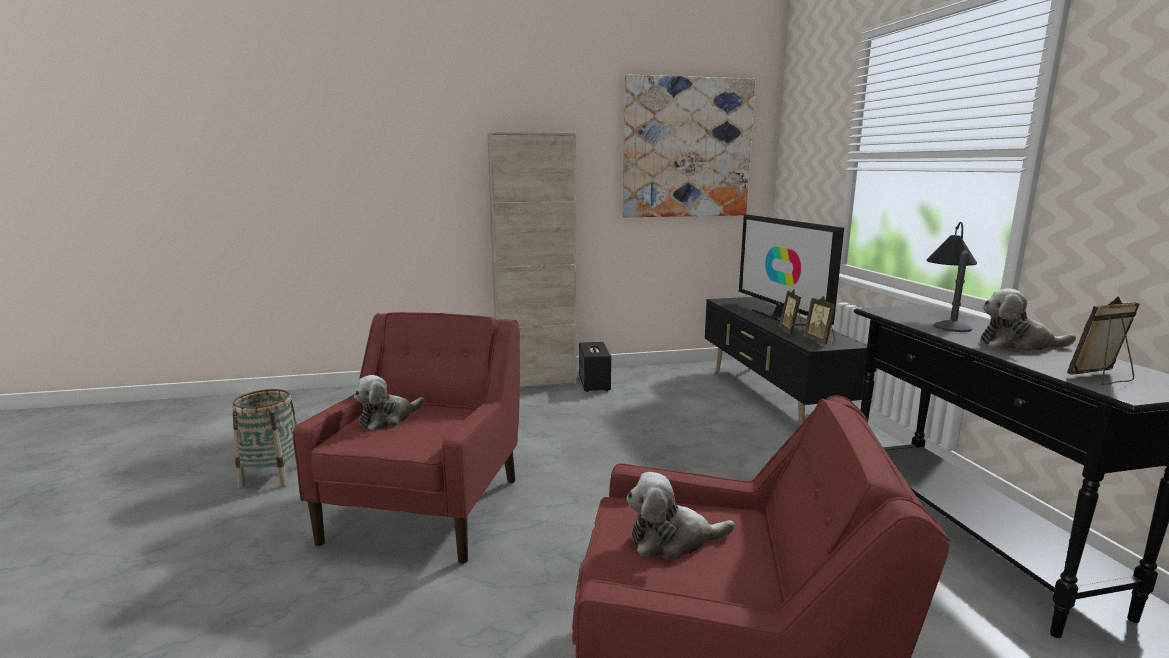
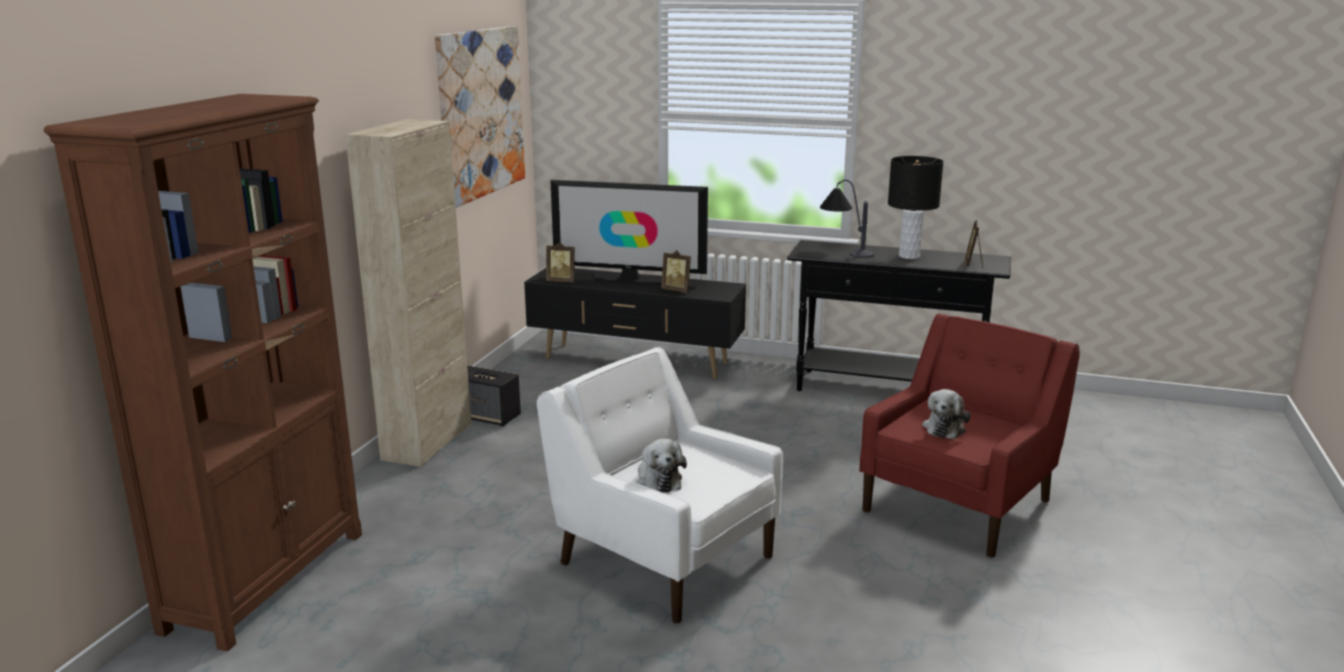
camera: 60 degrees left, 5 degrees up
(272, 475) = (485, 641): basket -> none
(331, 397) = (267, 579): none -> brown bookcase
(427, 508) = (663, 558): red armchair -> white armchair
(820, 341) = (713, 291): picture frame -> picture frame (562, 281)
(1018, 345) = (909, 256): plush toy -> black table lamp

